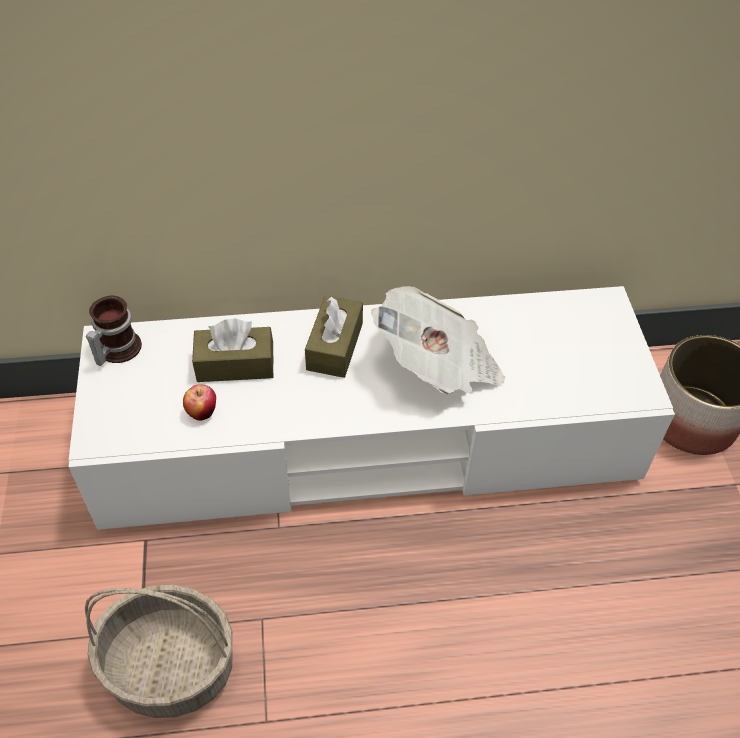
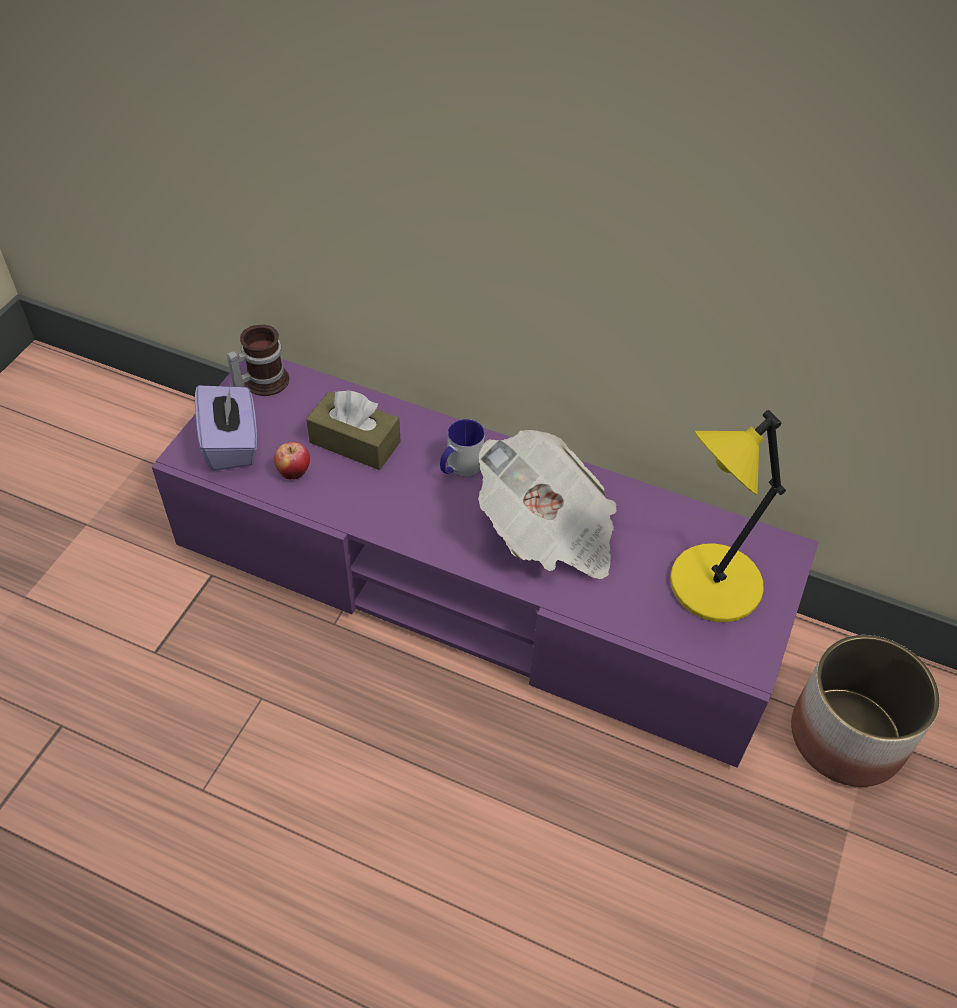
camera: 30 degrees right, 0 degrees up
(129, 413) = (232, 444): none -> purple tissue box
(170, 668) = (156, 698): basket -> none
(335, 346) = (460, 467): brown tissue box -> mug
(368, 440) = (475, 584): white tv stand -> purple tv stand
(579, 351) = (711, 587): none -> yellow table lamp

